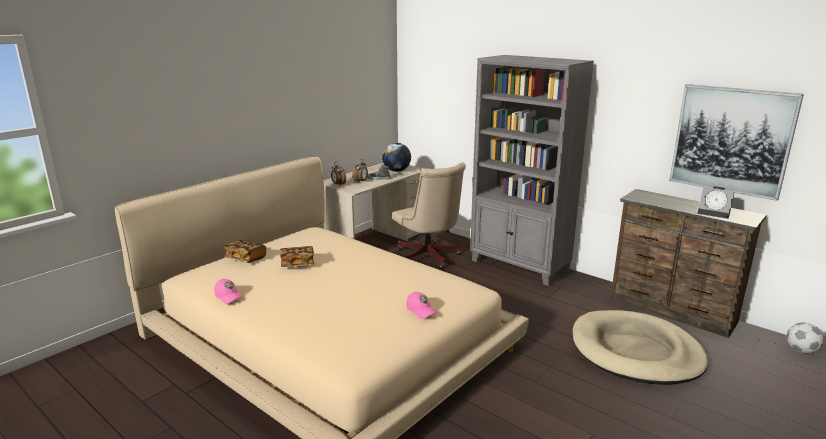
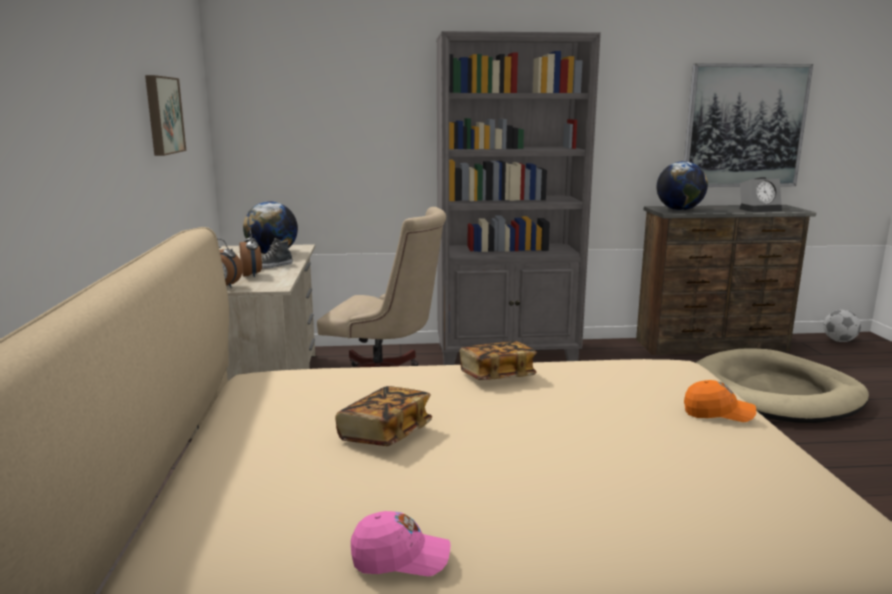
camera: 45 degrees left, 5 degrees down
(246, 259) = (249, 470): book -> book (497, 376)
(336, 97) = (162, 115): none -> picture
(421, 311) = (718, 413): pink cap -> orange cap
(646, 198) = (679, 210): none -> globe

